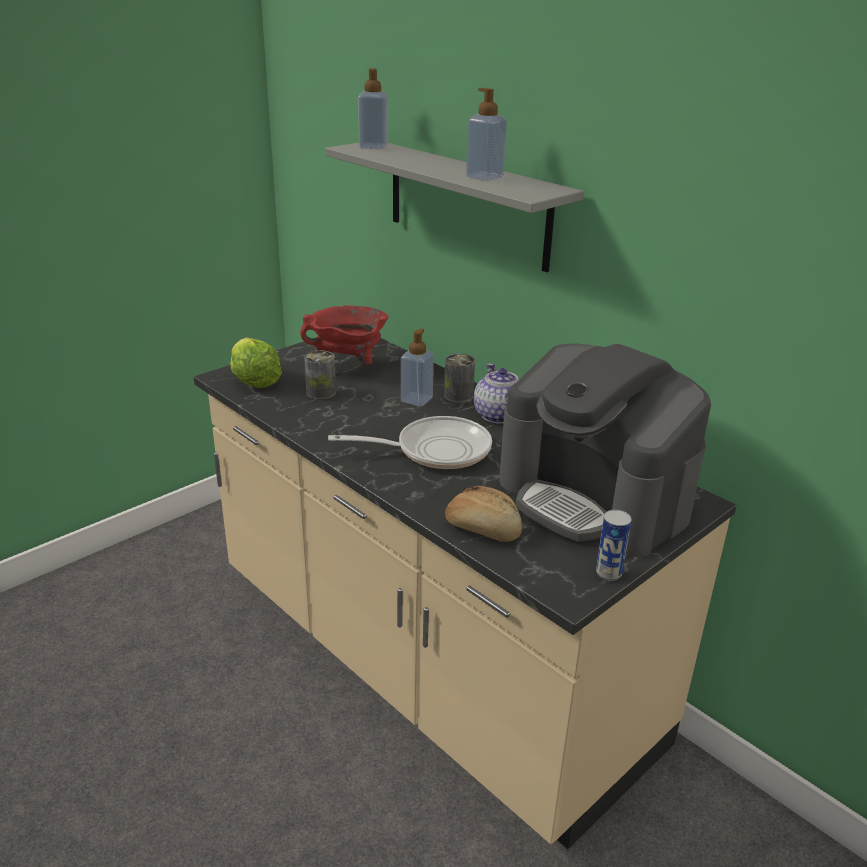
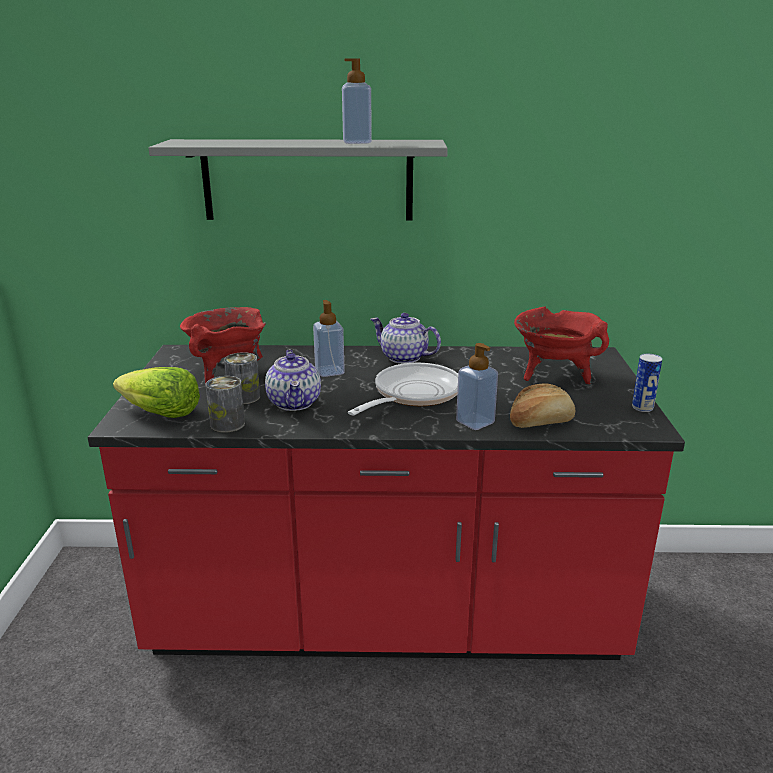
camera: 45 degrees left, 5 degrees down
(342, 413) = (295, 403): none -> teapot
(373, 147) = (192, 141): soap dispenser -> soap dispenser (475, 422)
(427, 659) = (386, 614): beige counter -> red counter
(458, 395) = (352, 357): can -> can (227, 424)
(595, 498) = (554, 375): coffee machine -> red cooking pot

